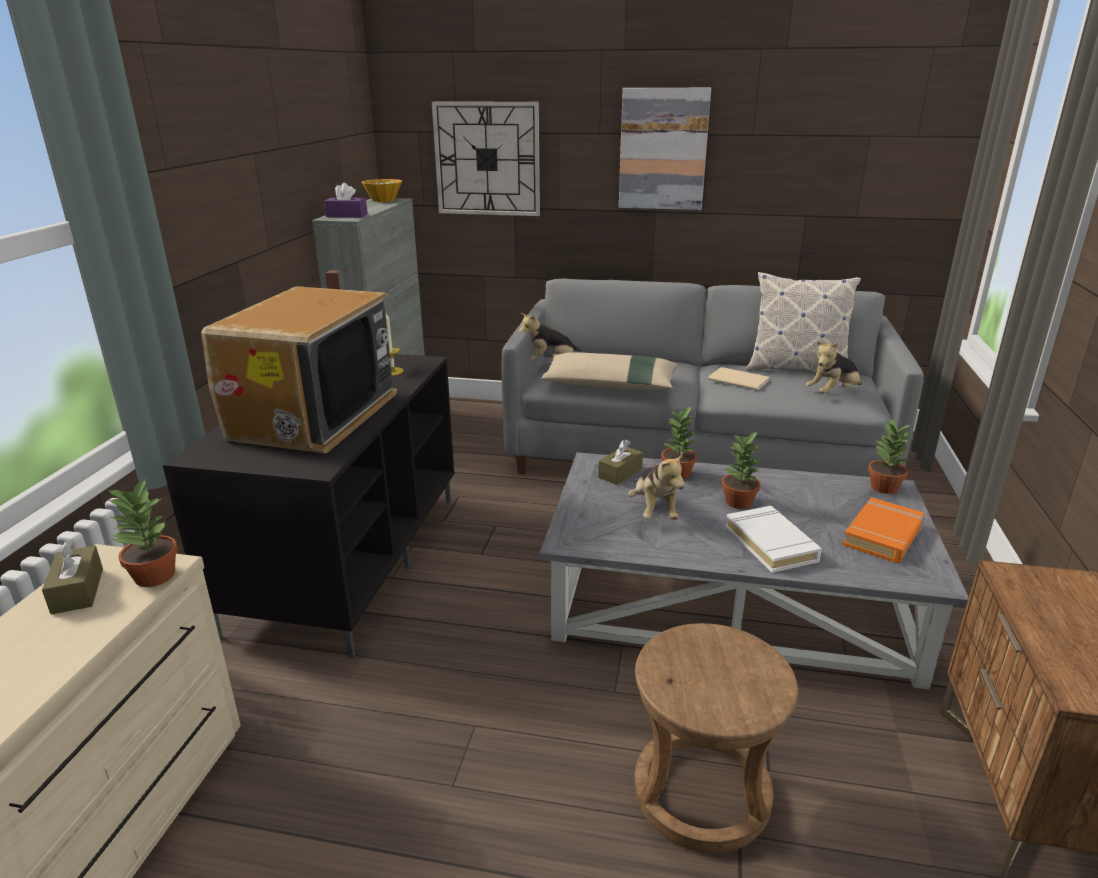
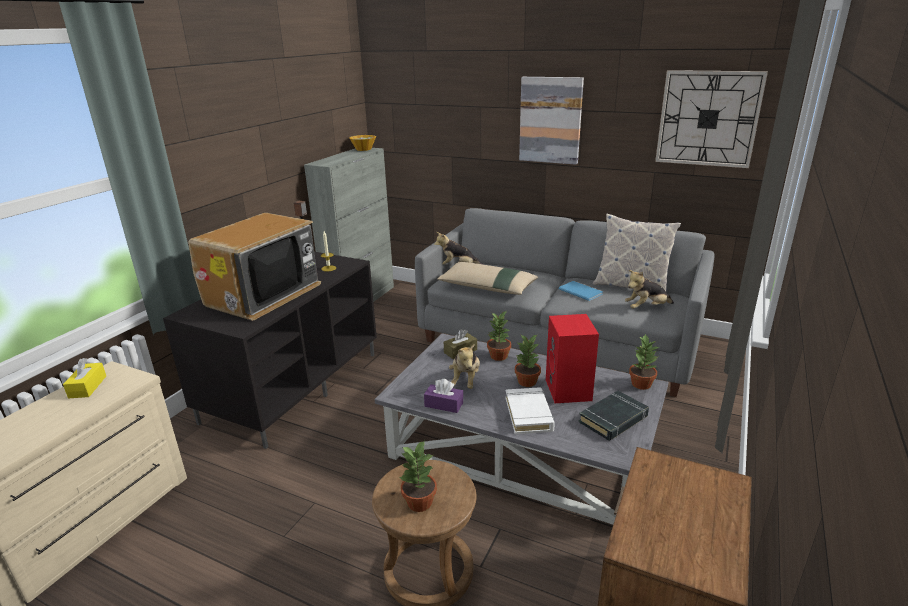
camera: 15 degrees right, 0 degrees up
(78, 591) = (87, 387): brown tissue box -> yellow tissue box
(153, 576) = (128, 384): potted plant -> potted plant (419, 502)
(347, 215) = (327, 162): purple tissue box -> purple tissue box (444, 404)
(487, 159) = (434, 123): wall clock -> wall clock (708, 119)
(737, 379) = (580, 291): beige book -> blue book
(801, 506) = (569, 390): none -> red speaker
(883, 536) = (613, 419): orange book -> black book

